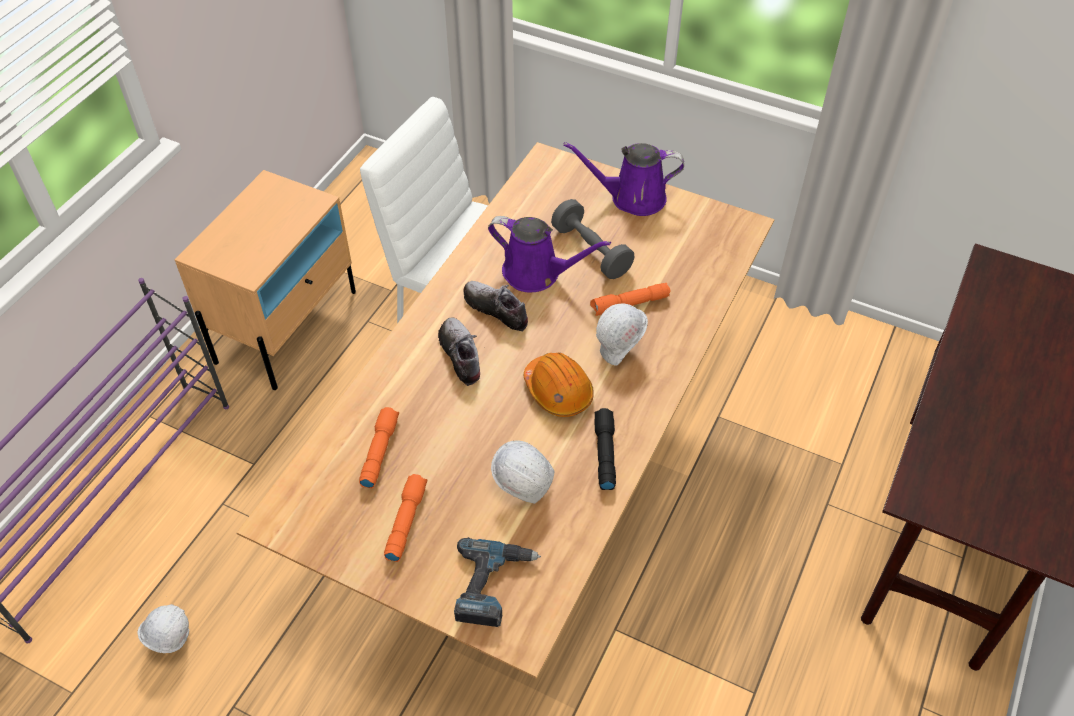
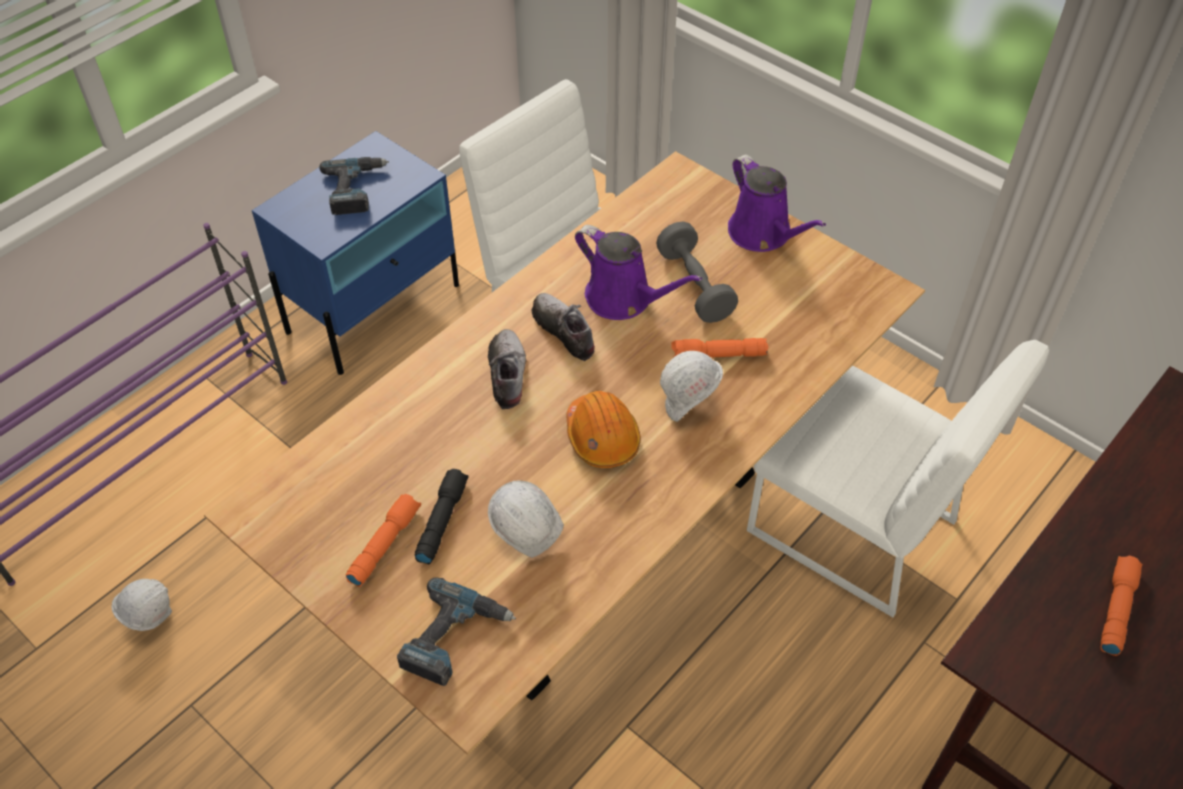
camera: 15 degrees right, 0 degrees up
(263, 224) = (356, 189): none -> power drill
(287, 326) = (374, 308): beige nightstand -> blue nightstand
(379, 451) = (382, 461): orange flashlight -> orange flashlight (1115, 609)
(604, 453) = (630, 518): black flashlight -> black flashlight (441, 520)
(632, 198) = (763, 234): purple watering can -> purple watering can turned 135 degrees counterclockwise
(748, 426) = (857, 530): none -> white chair

